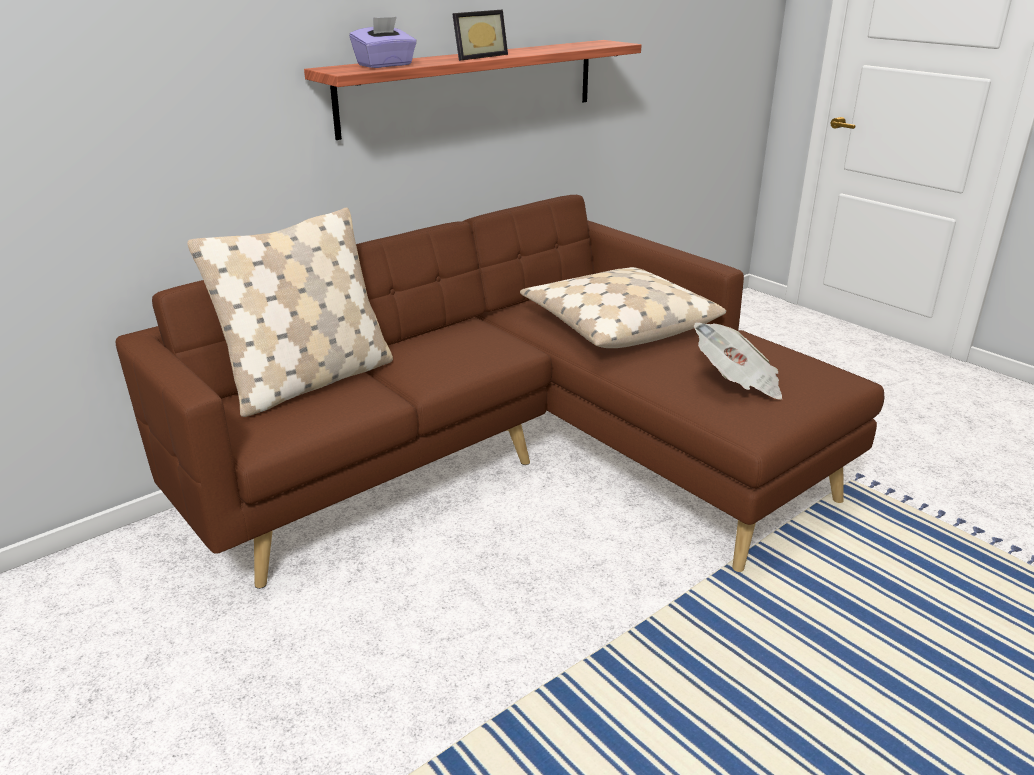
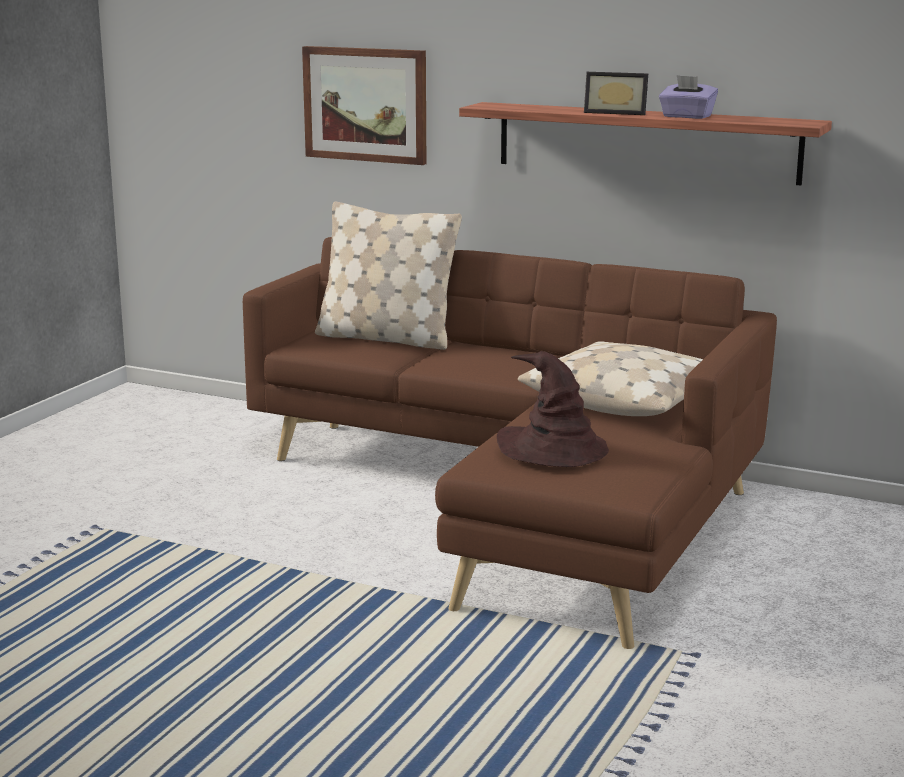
camera: 65 degrees right, 10 degrees down
(141, 97) = (365, 104): none -> picture
(385, 65) = (525, 107): purple tissue box -> purple tissue box (686, 116)
(737, 383) = (553, 450): newspaper -> brown hat

